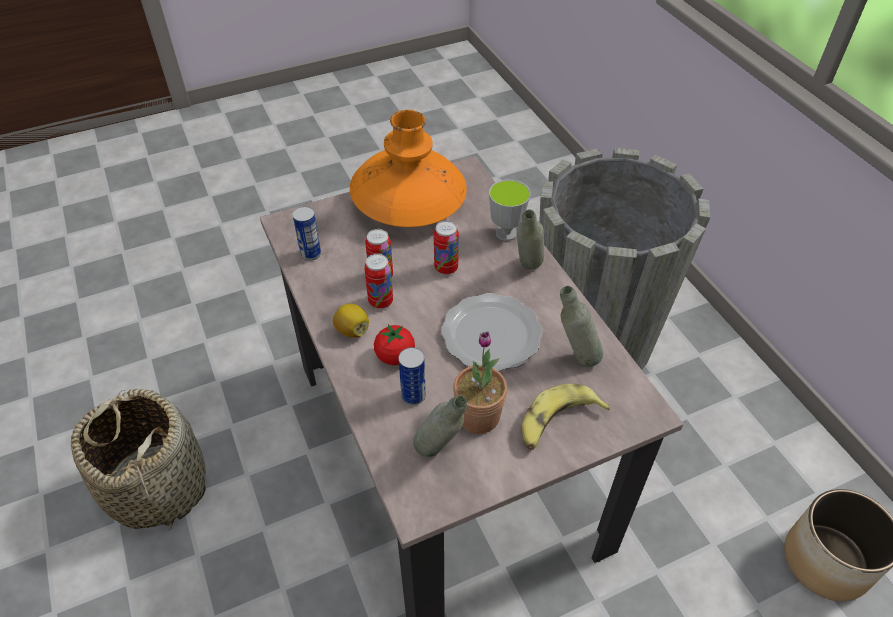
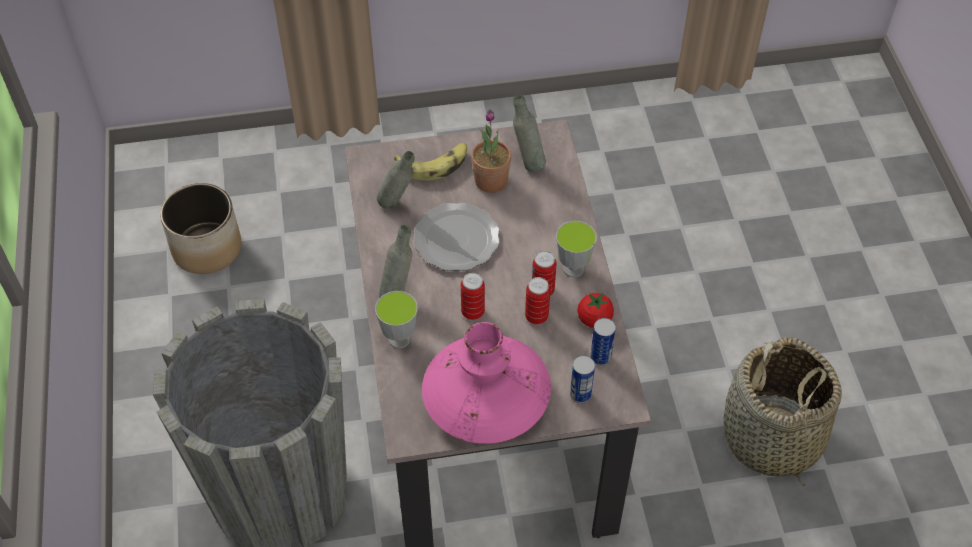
camera: 165 degrees left, 5 degrees up
(352, 330) = (573, 268): lemon -> cup
(395, 356) = (542, 238): tomato -> tomato (594, 319)
(409, 204) = (486, 400): orange vase -> pink vase
(413, 396) = (535, 204): can -> can (580, 394)

